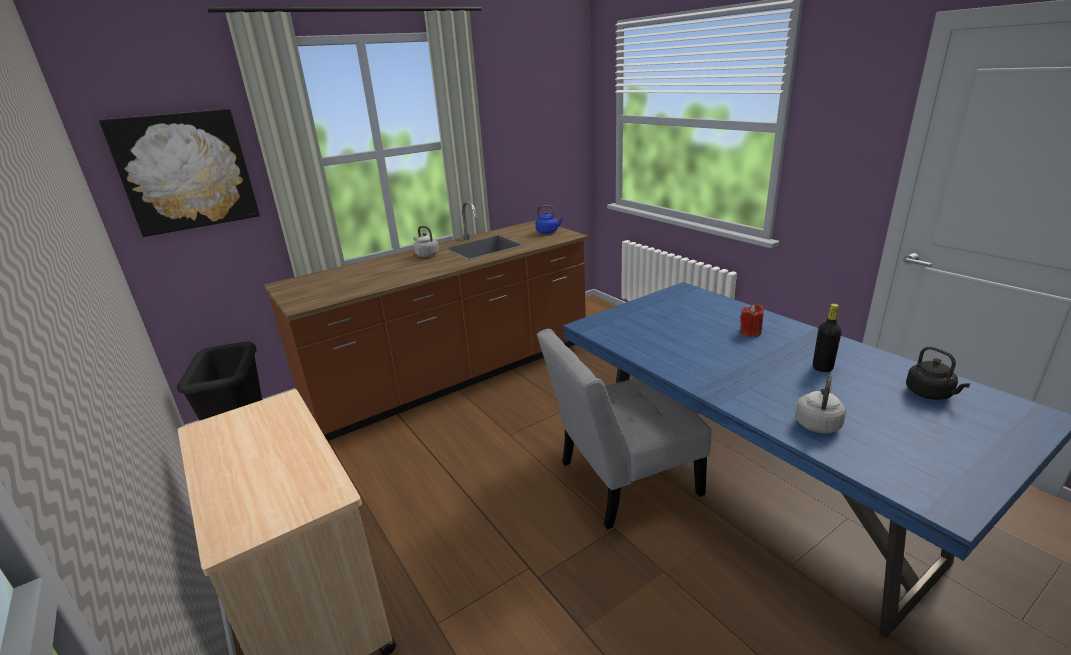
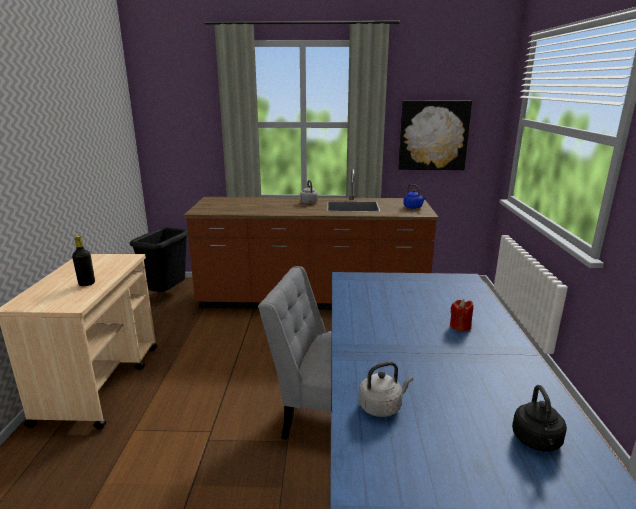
camera: 35 degrees right, 5 degrees down
(186, 171) = (180, 119): picture -> picture (433, 135)
(822, 368) = (470, 375): black bottle -> black bottle (87, 283)

